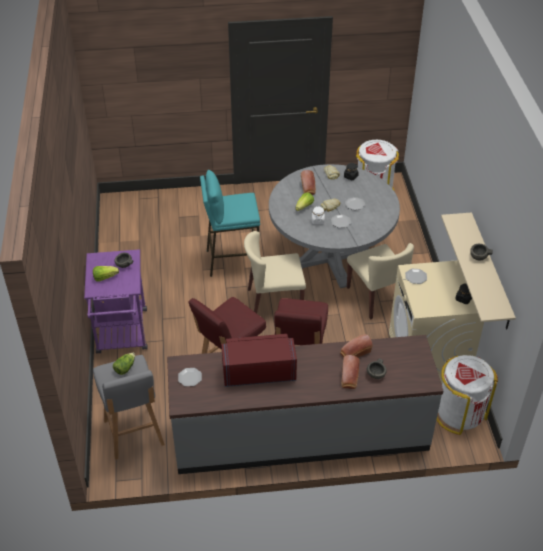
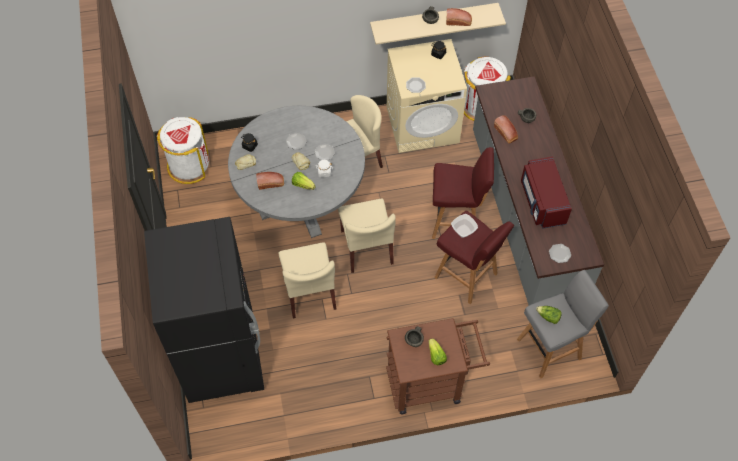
camera: 95 degrees left, 15 degrees up
(122, 335) = (431, 382): purple cart -> brown cart
(180, 208) = (222, 356): none -> black fridge
(232, 260) = (309, 291): turquoise stool -> beige chair
(239, 314) = (463, 230): none -> bowl
(349, 378) = (534, 136): bread -> bread (459, 21)

